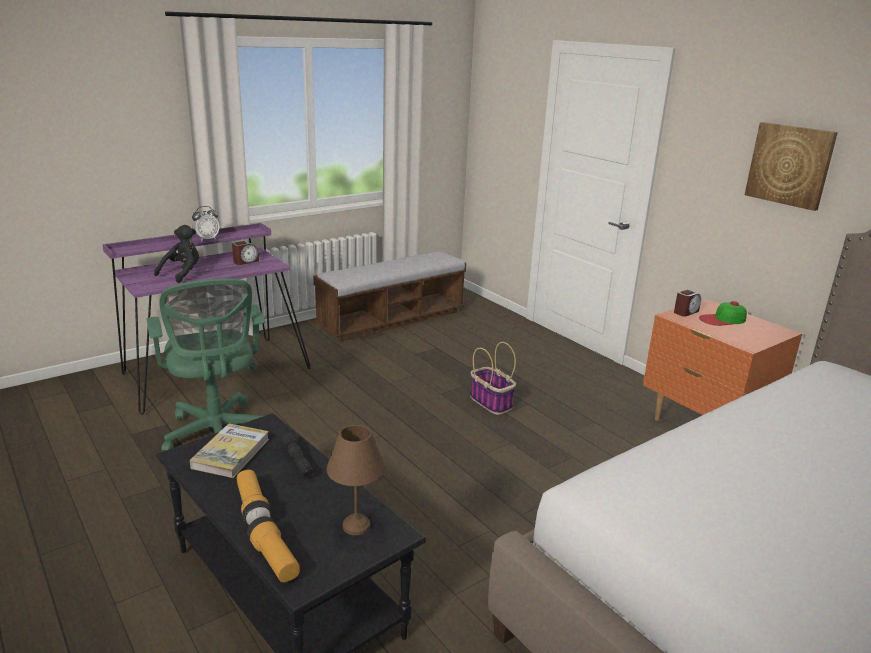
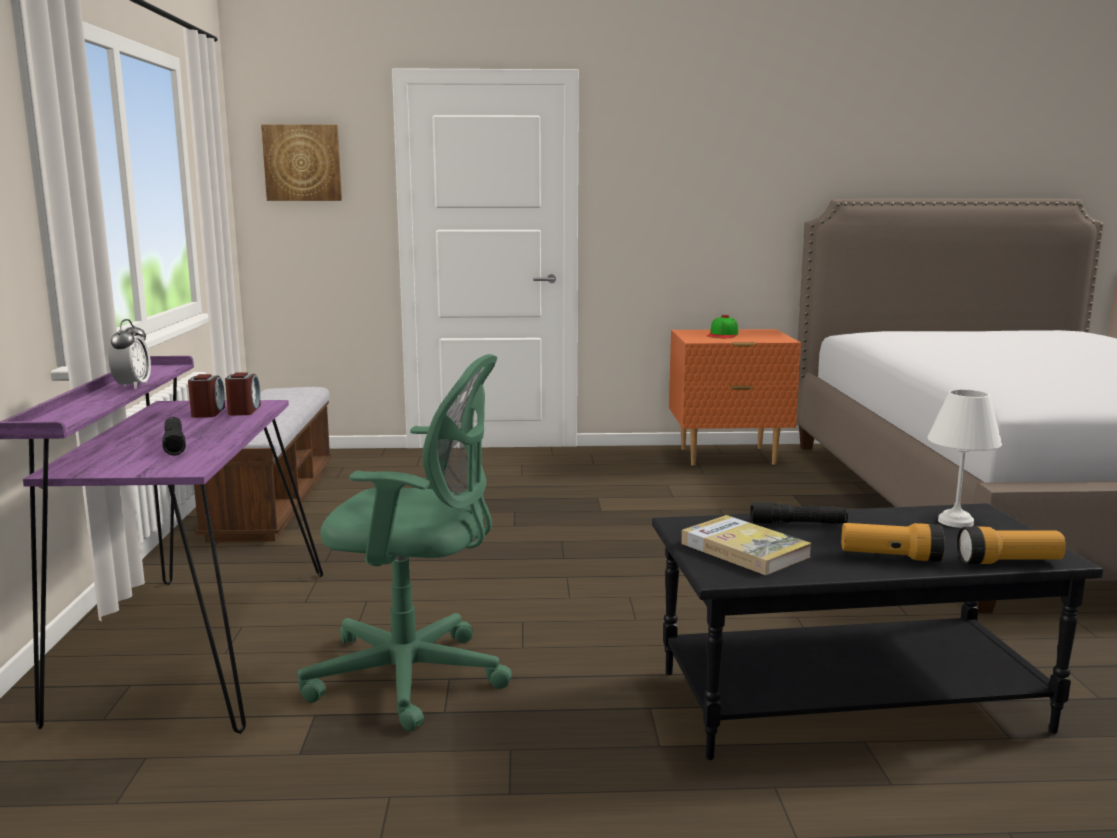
camera: 55 degrees left, 10 degrees down
(182, 274) = (174, 444): black plush toy -> black flashlight
(356, 527) = (957, 522): brown table lamp -> white table lamp
(491, 402) = (571, 510): basket -> none
(685, 312) = (693, 337): alarm clock -> alarm clock (244, 410)
(790, 165) = (731, 173): picture -> picture (302, 163)

